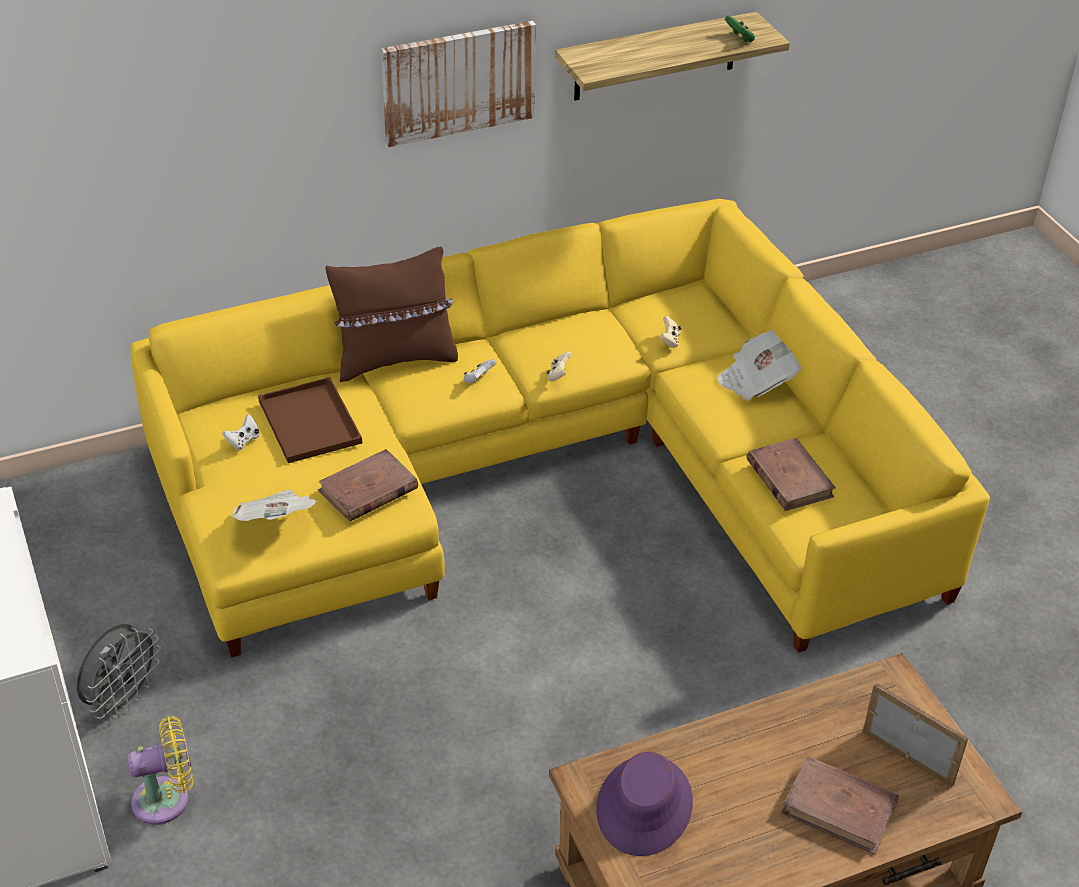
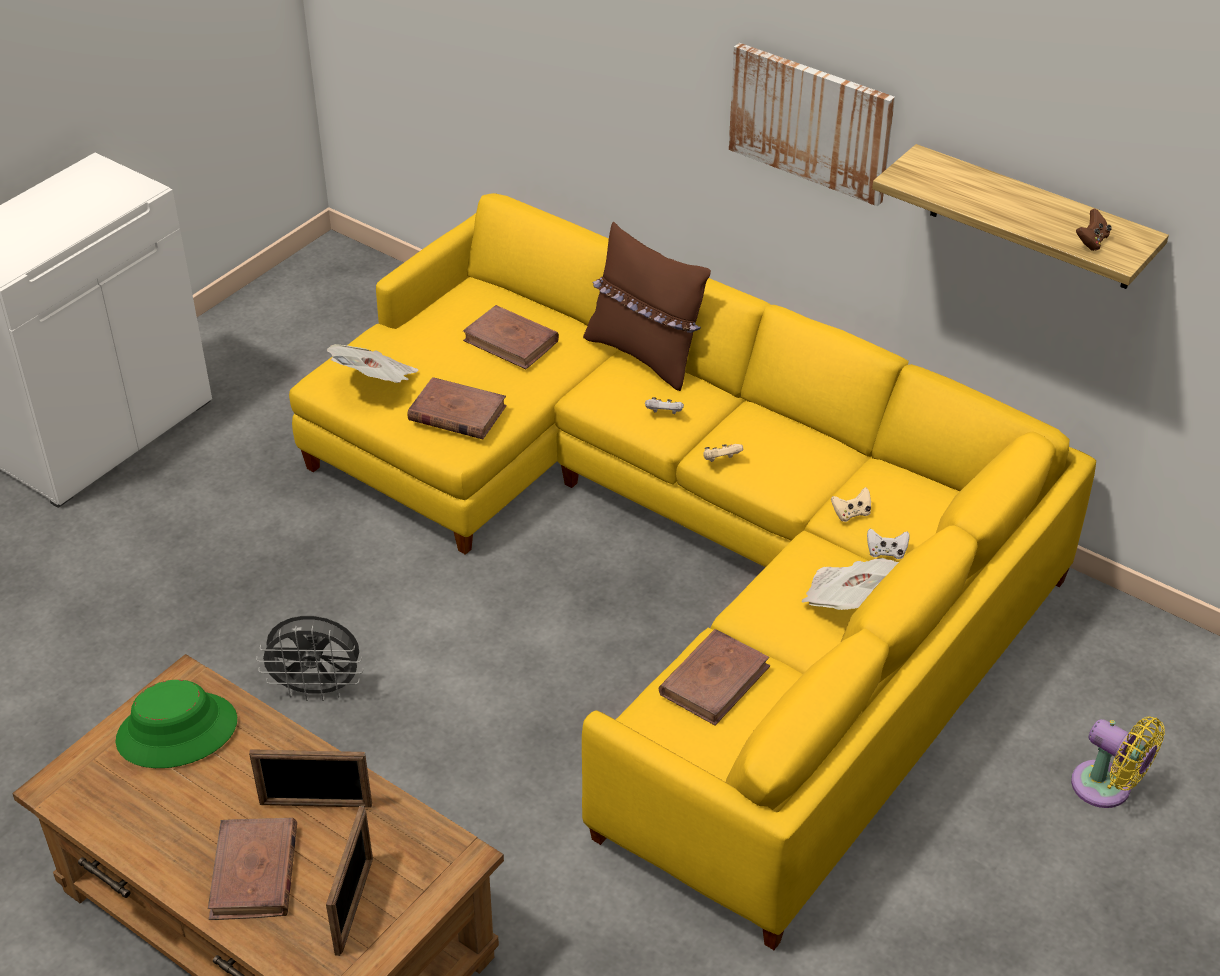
camera: 60 degrees right, 0 degrees up
(123, 699) = (223, 434): grey fan -> grey fan (317, 689)
(167, 799) = (140, 505): yellow fan -> yellow fan (1107, 788)
(243, 441) = (456, 320): white game controller -> white game controller (886, 552)
(308, 421) = (511, 341): brown tray -> brown book
(645, 806) = (177, 732): purple hat -> green hat
(739, 38) = (1091, 242): green game controller -> brown game controller
(787, 743) = (315, 804): none -> picture frame

